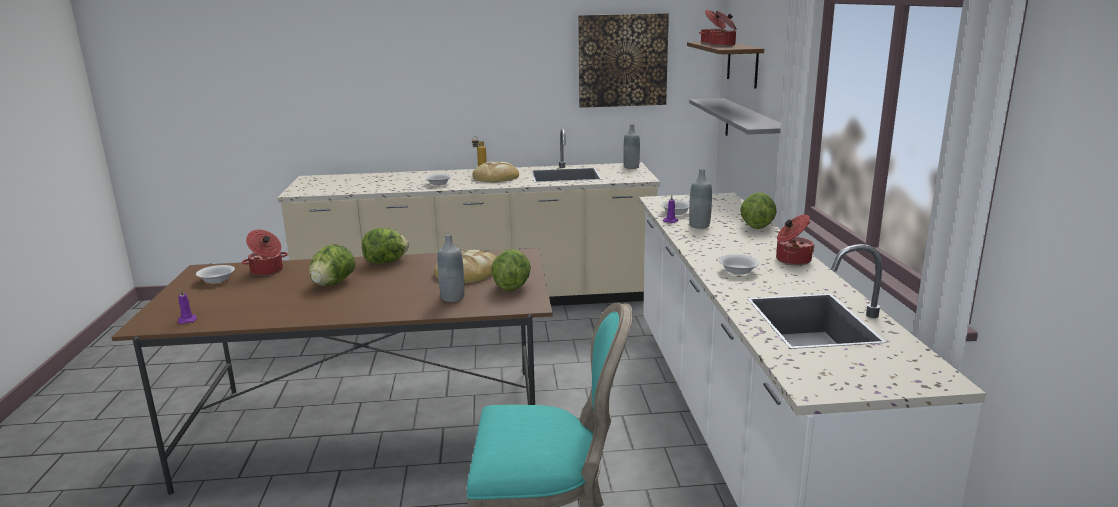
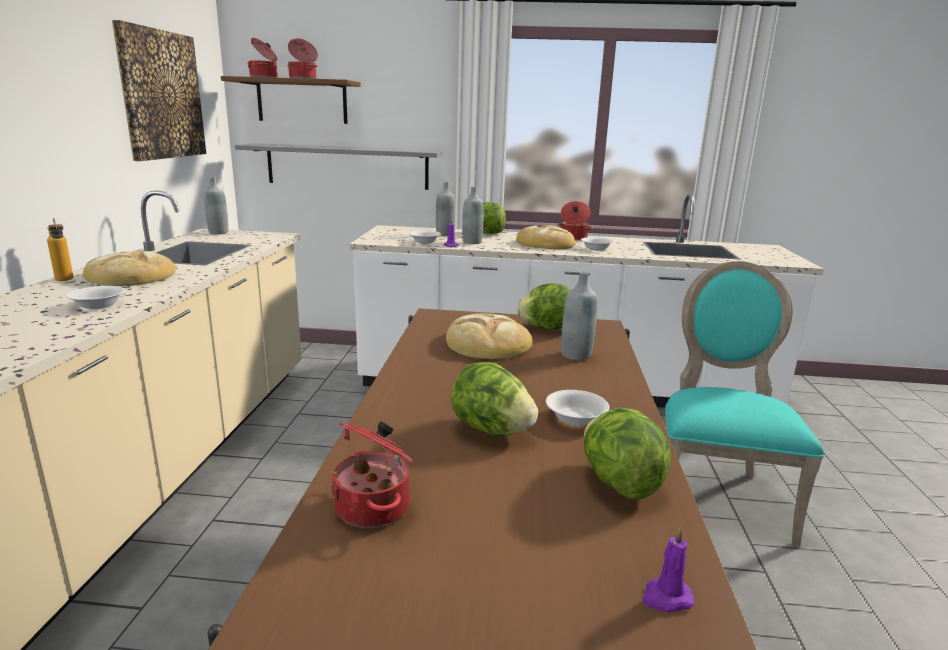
camera: 80 degrees left, 0 degrees up
(216, 280) = (395, 586): white bowl -> white bowl (575, 419)
(386, 262) = (406, 388): lettuce -> lettuce (618, 482)
(724, 214) = (445, 234): none -> grey bottle
(736, 250) = (545, 243): none -> bread

